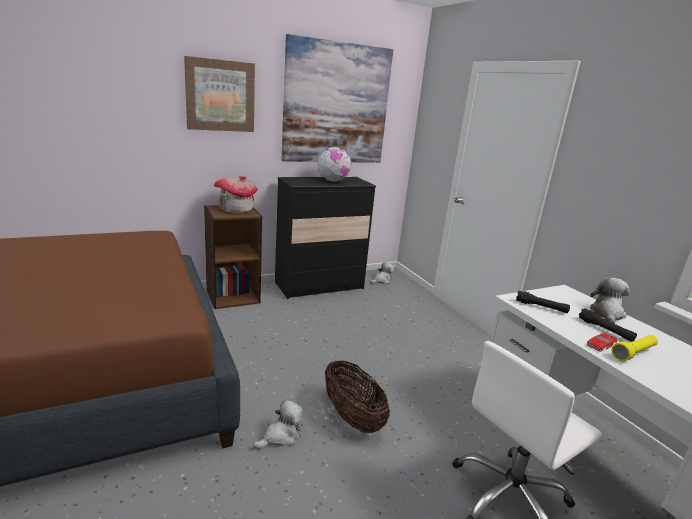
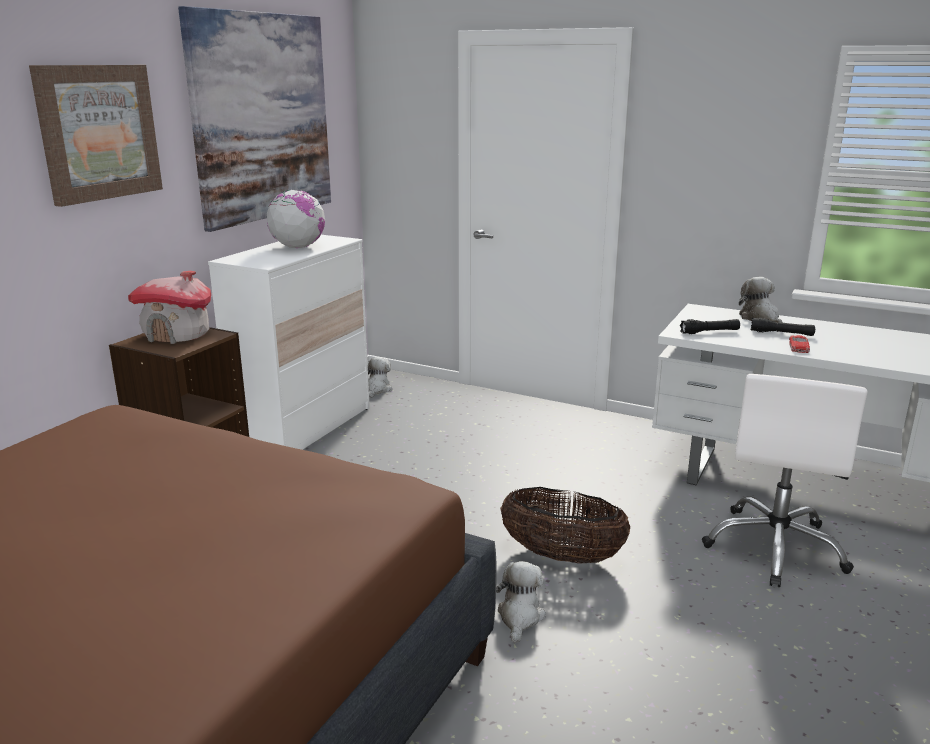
camera: 35 degrees left, 0 degrees up
(319, 286) = (304, 428): black dresser -> white dresser
(634, 353) = (827, 345): yellow flashlight -> none

